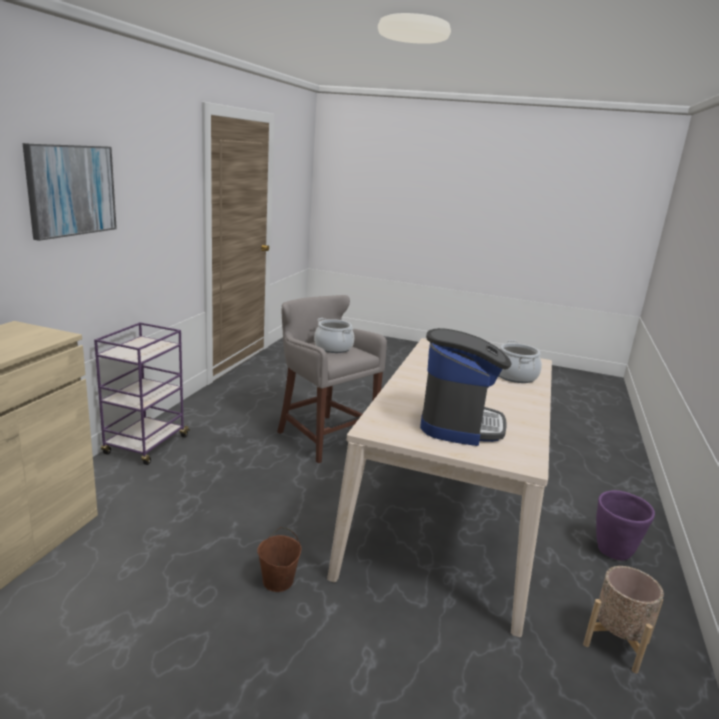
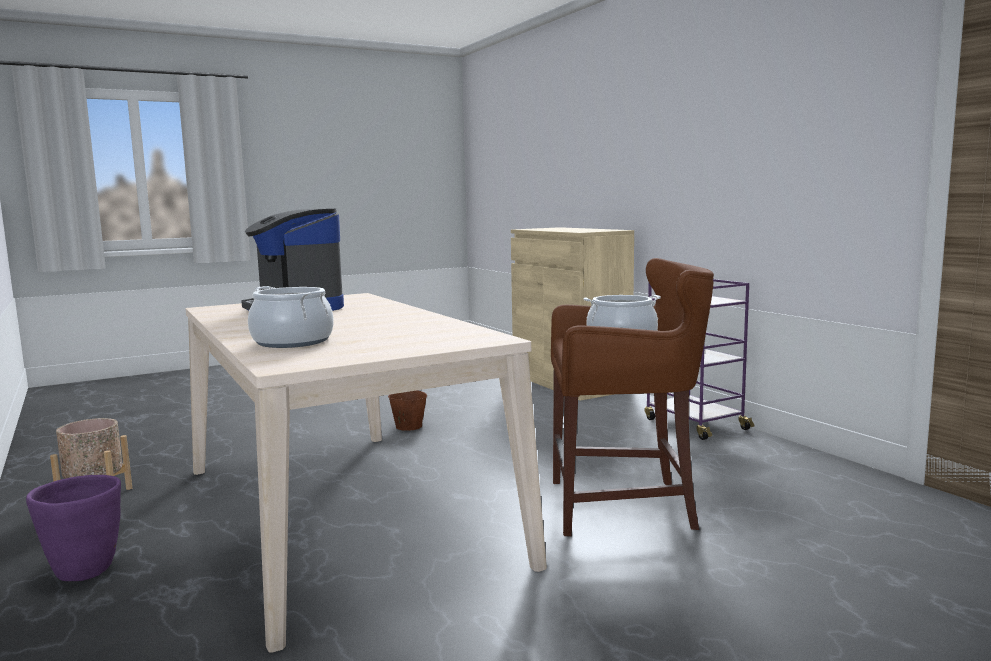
camera: 135 degrees right, 10 degrees down
(71, 190) = (697, 121): picture -> none
(323, 436) = (625, 505): grey stool -> brown stool

